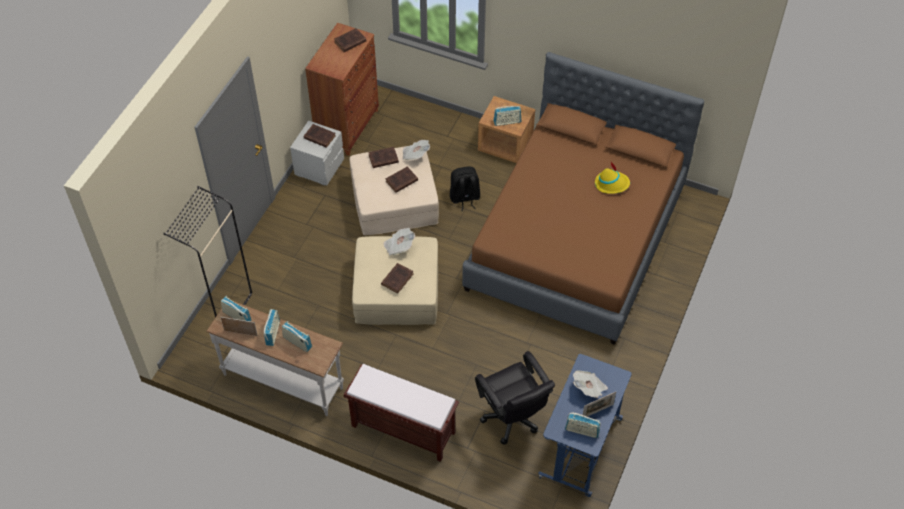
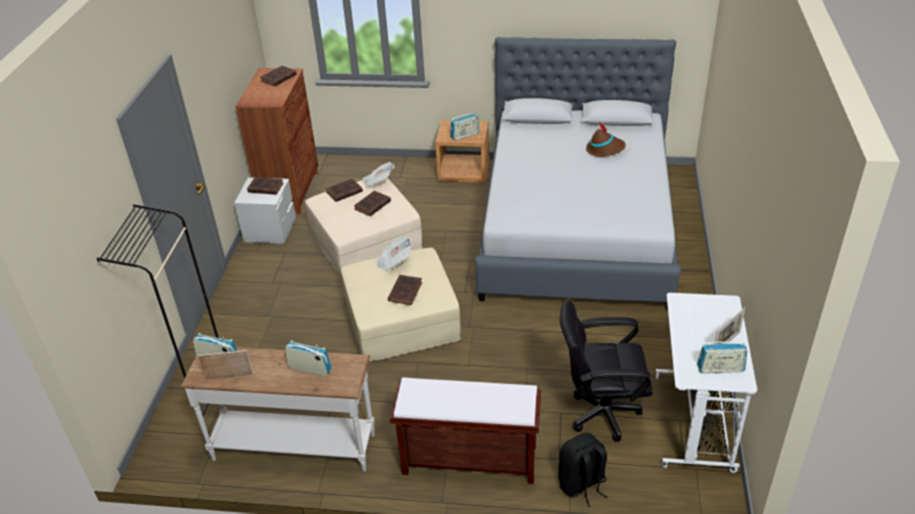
camera: 15 degrees left, 15 degrees down
(273, 333) = (273, 366): radio -> none
(464, 198) = (441, 222): black backpack -> black backpack (582, 485)
(513, 422) = (600, 416): black office chair -> black office chair turned 135 degrees clockwise
(576, 238) = (576, 228): brown bed -> grey bed
(580, 448) = (694, 422): blue desk -> white desk
(589, 388) = (701, 323): newspaper -> none
(611, 184) = (605, 149): yellow hat -> brown hat

